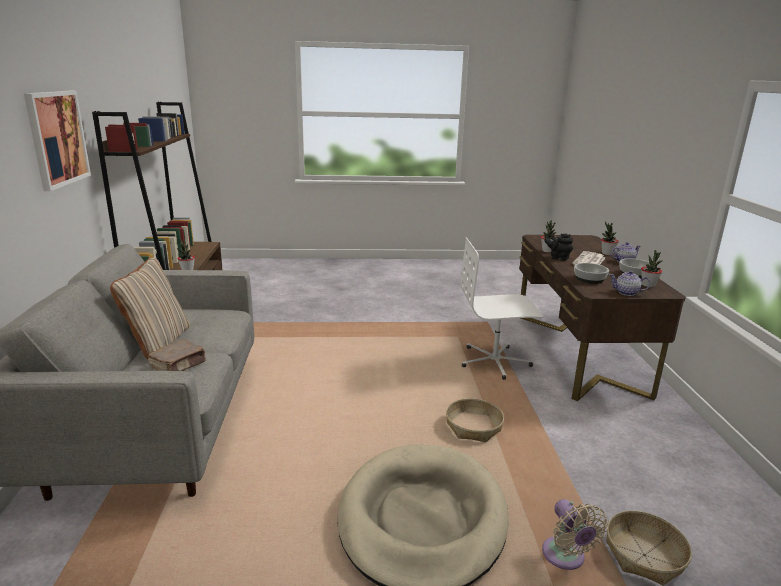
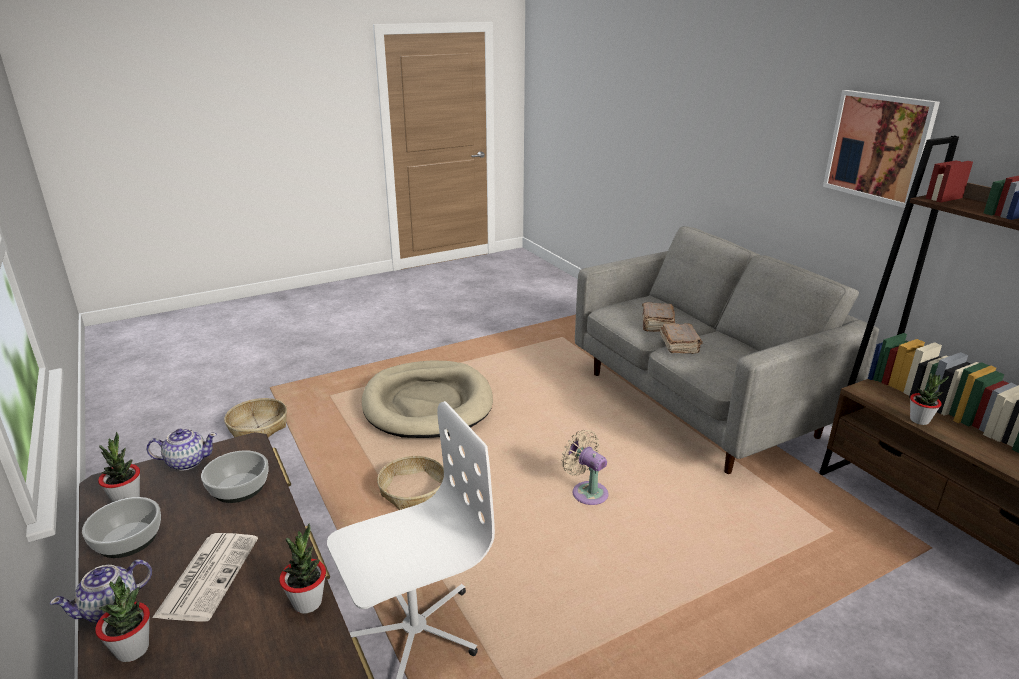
camera: 155 degrees right, 5 degrees up
(158, 343) = (713, 335): beige pillow -> none
(205, 341) = (679, 346): none -> brown book
(558, 258) = (285, 565): black teapot -> none
(565, 558) = (319, 411): beige fan -> beige fan (587, 492)

